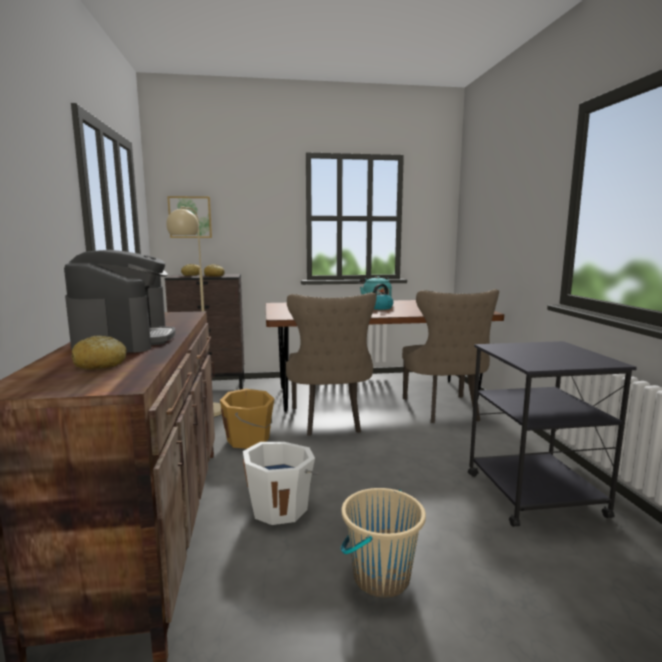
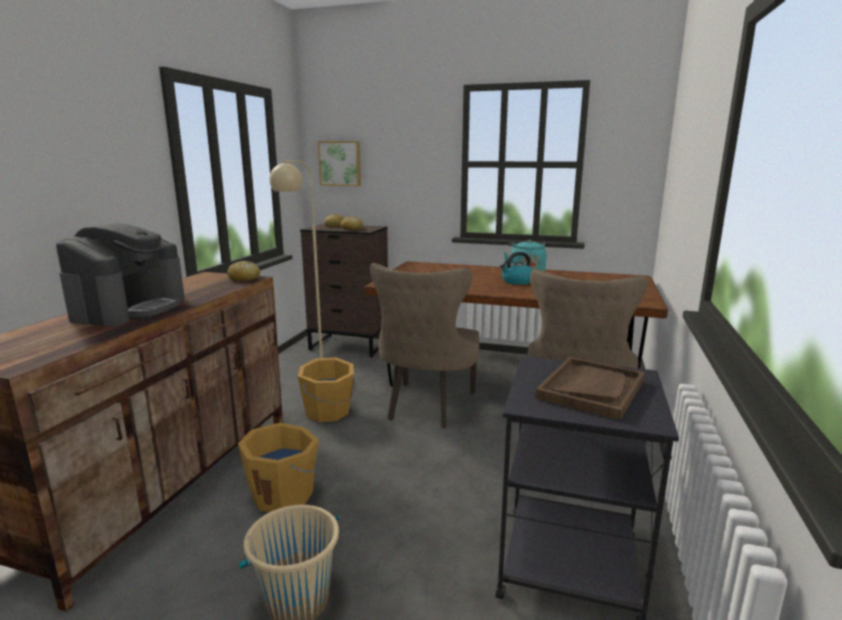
camera: 25 degrees right, 5 degrees up
(100, 364) = (54, 337): bread -> bread (244, 278)
(280, 507) = (284, 494): white bucket -> orange bucket
(550, 353) = (591, 389): none -> brown tray

